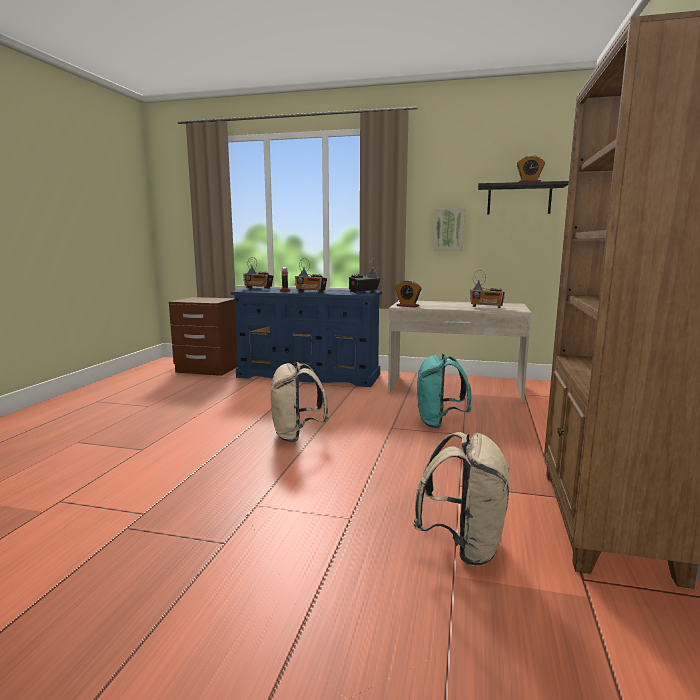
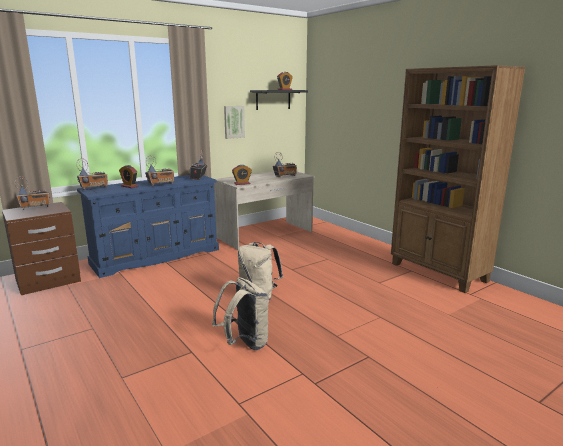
camera: 50 degrees left, 5 degrees up
(208, 298) = (35, 208): none -> radio
(439, 423) = (305, 257): turquoise backpack -> none
(463, 546) = (430, 303): beige backpack -> beige backpack (244, 343)

